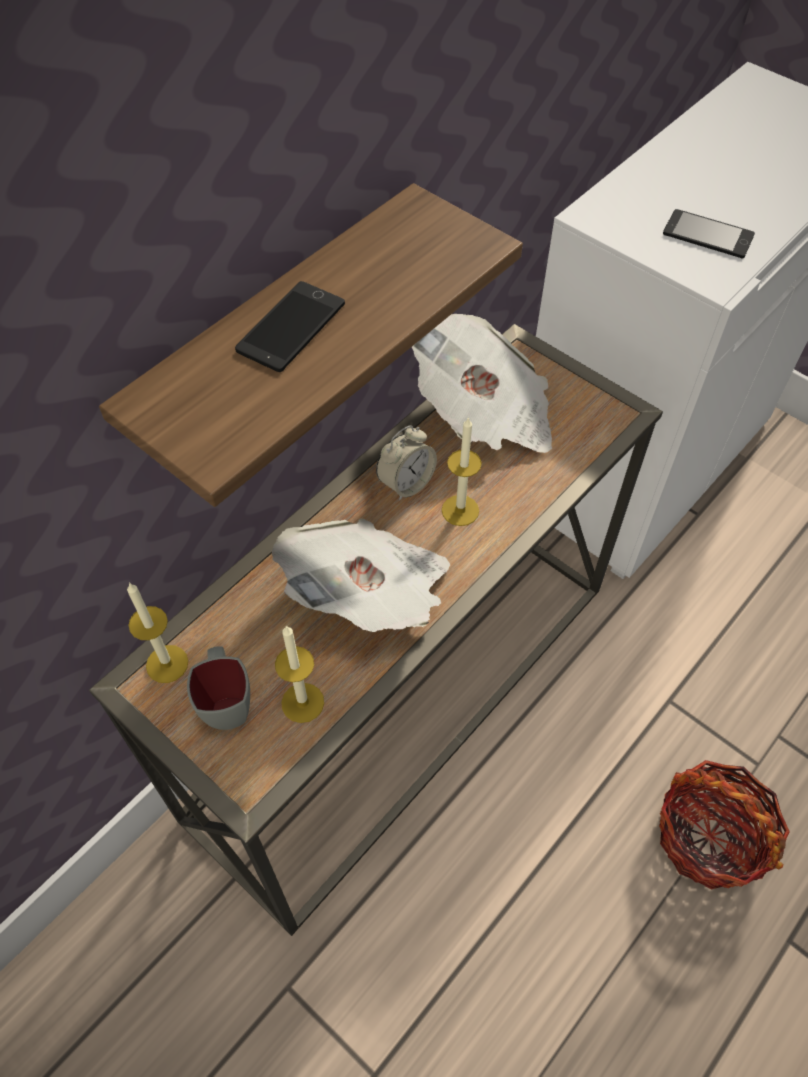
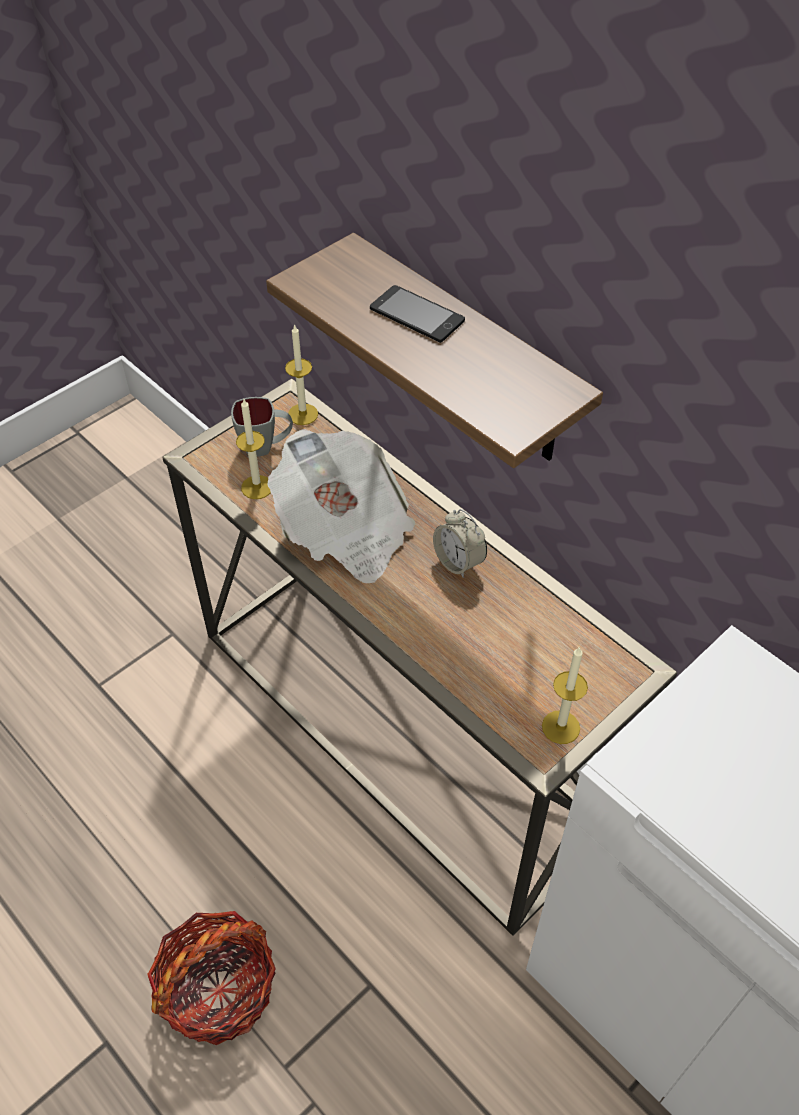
camera: 95 degrees right, 5 degrees down
(460, 510) = (424, 599): candle -> candle (561, 727)
(485, 414) = (542, 630): newspaper -> none
(708, 235) = (715, 776): phone -> none

